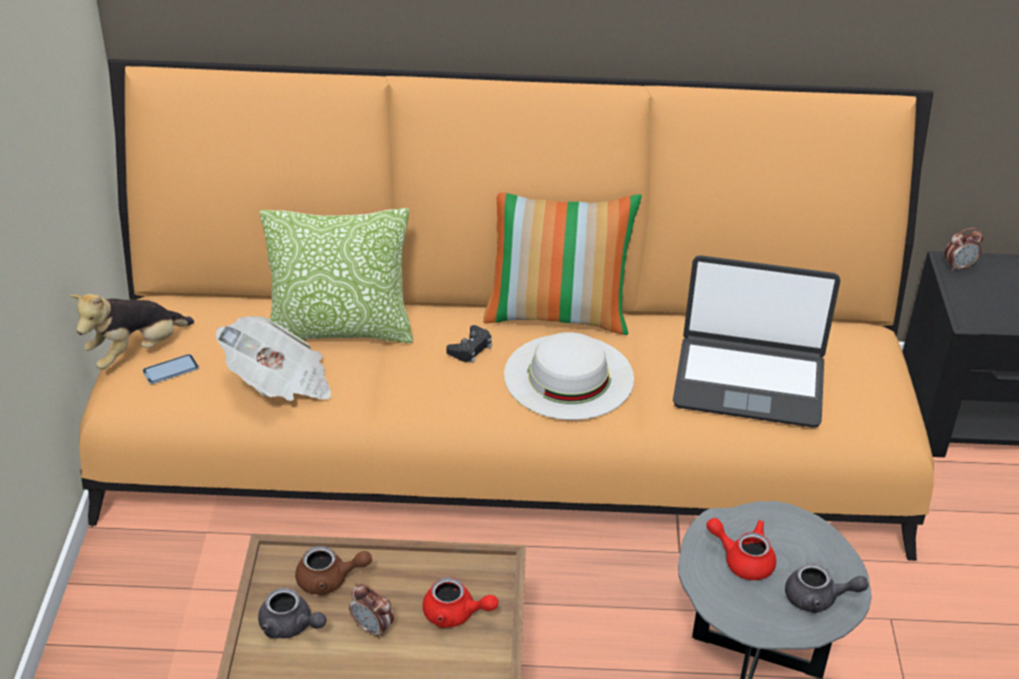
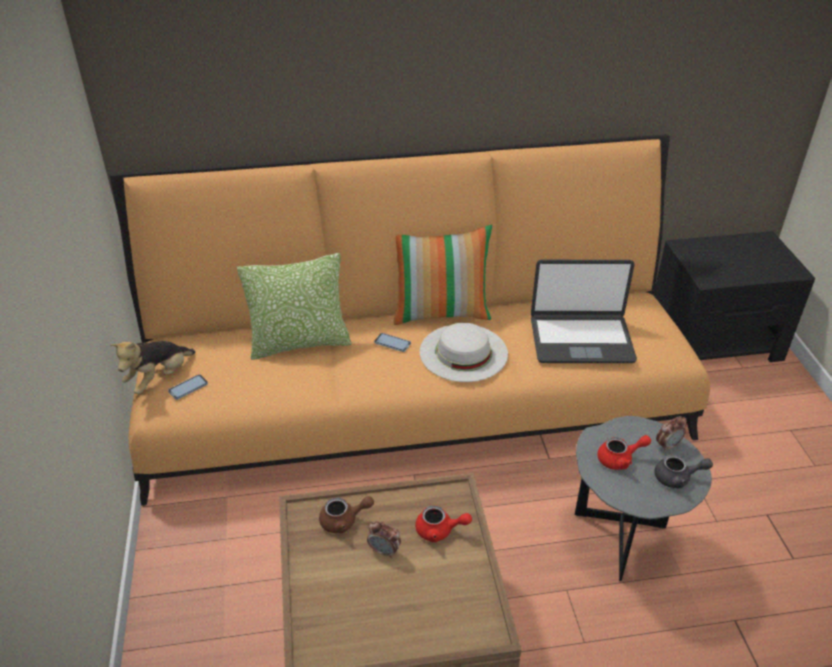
camera: 10 degrees left, 0 degrees up
(279, 383) = (268, 386): newspaper -> none
(290, 626) = (325, 560): grey teapot -> none
(470, 349) = (392, 343): black game controller -> phone
(742, 560) = (620, 459): red teapot -> red teapot turned 150 degrees clockwise
(958, 267) = (688, 248): alarm clock -> alarm clock (667, 446)

